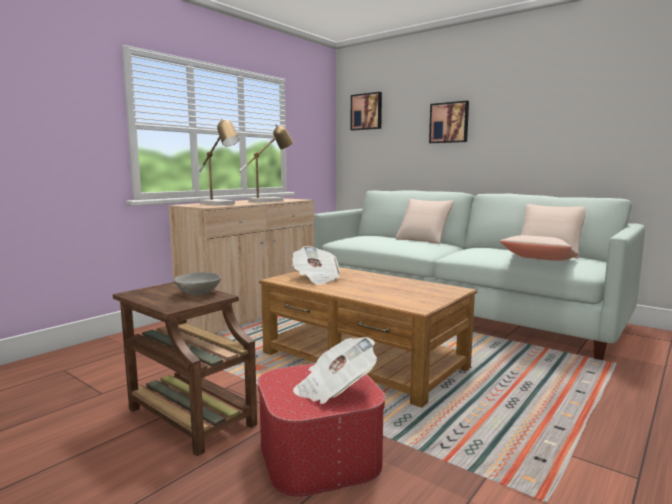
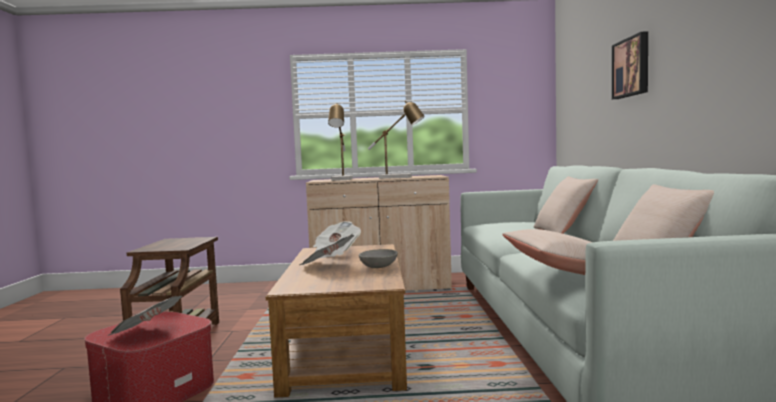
camera: 50 degrees right, 5 degrees down
(199, 293) = (184, 245): grey bowl -> grey bowl (379, 267)
(358, 287) = (327, 265): none -> newspaper
(367, 111) = (572, 67): picture -> none

